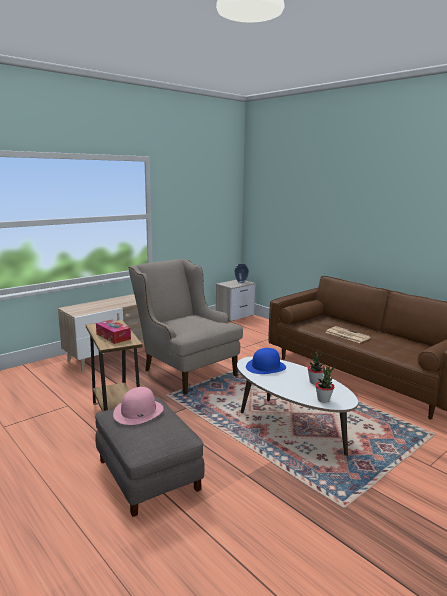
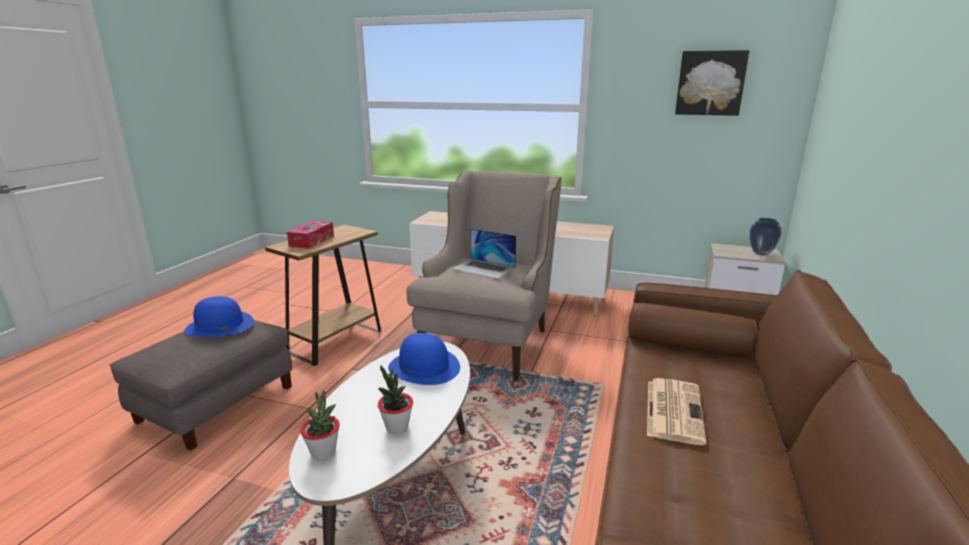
camera: 60 degrees right, 5 degrees up
(138, 411) = (219, 325): pink hat -> blue hat
(196, 320) = (484, 268): none -> laptop
(206, 198) = (710, 83): none -> picture

